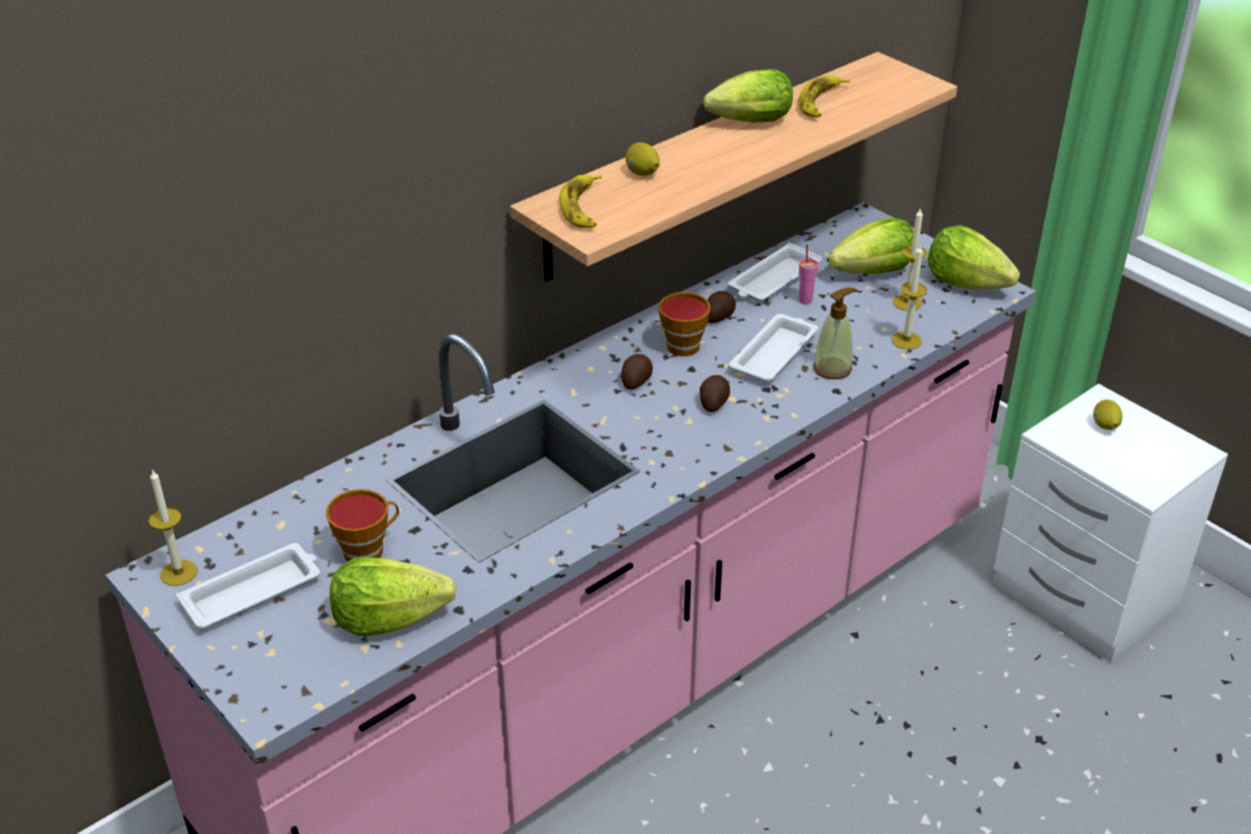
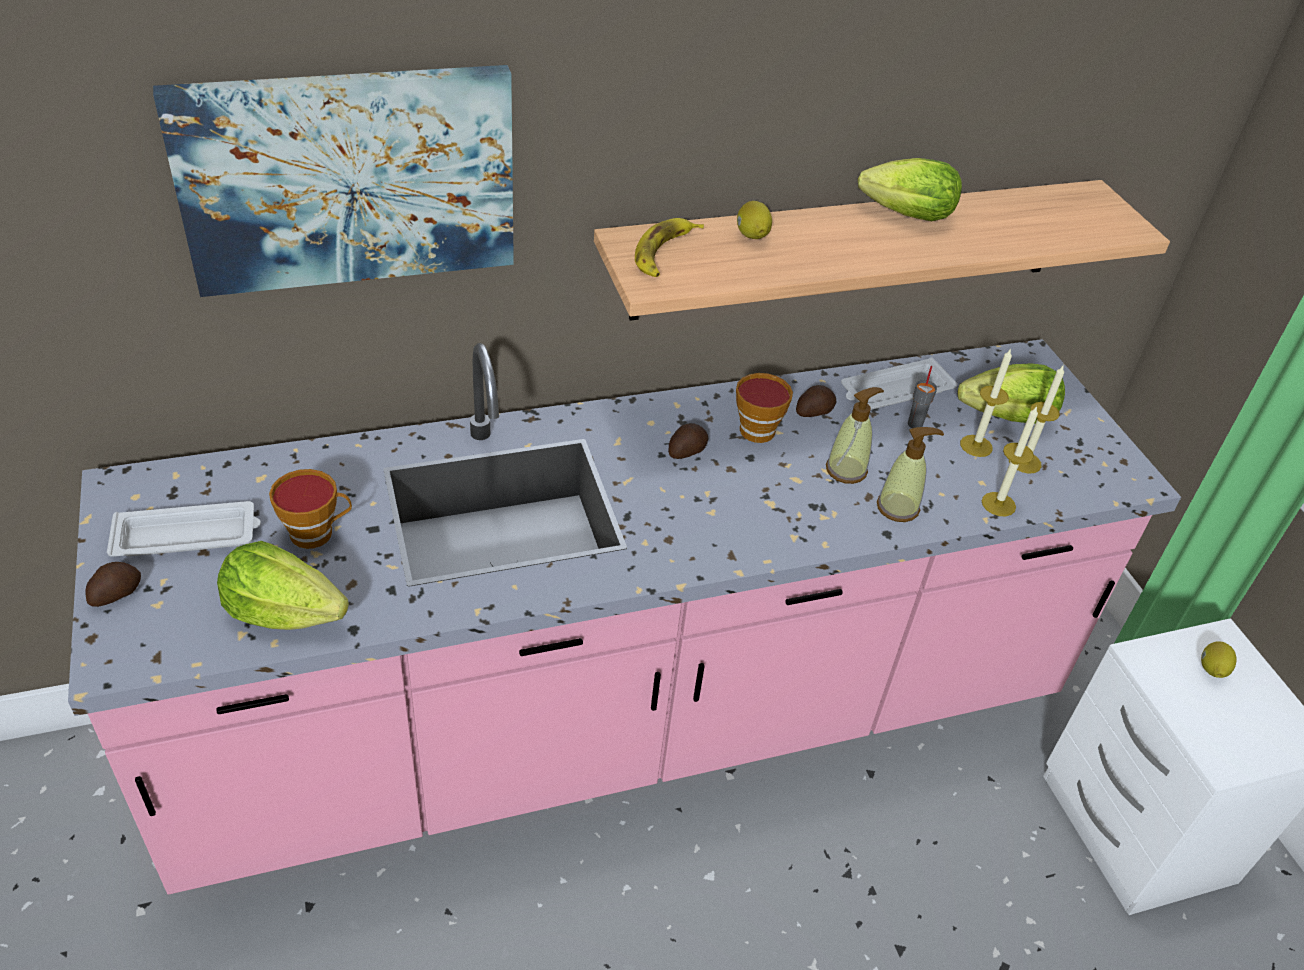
camera: 20 degrees right, 5 degrees up
(179, 573) = (141, 492): candle -> candle (976, 446)
(316, 216) = (349, 178): none -> picture
(713, 402) = (749, 501): potato -> potato (115, 593)
(774, 353) = (846, 470): white tray -> soap dispenser
(805, 300) = (915, 424): pink cup -> grey cup
(821, 102) = (1000, 216): banana -> none
(966, 283) = (1104, 462): lettuce -> none

